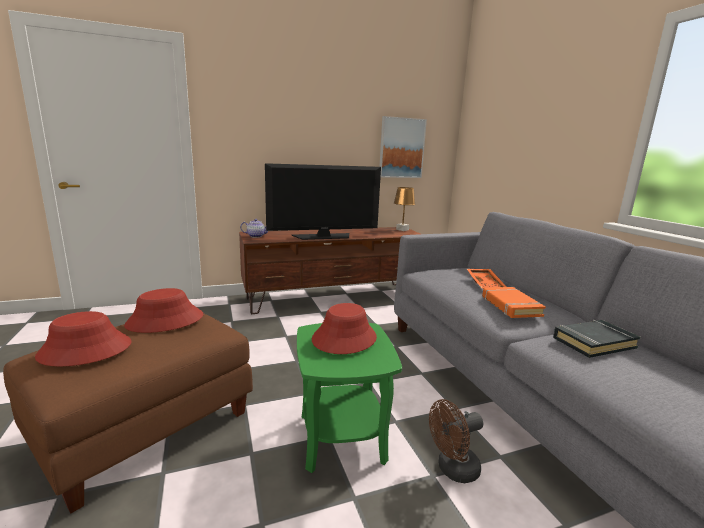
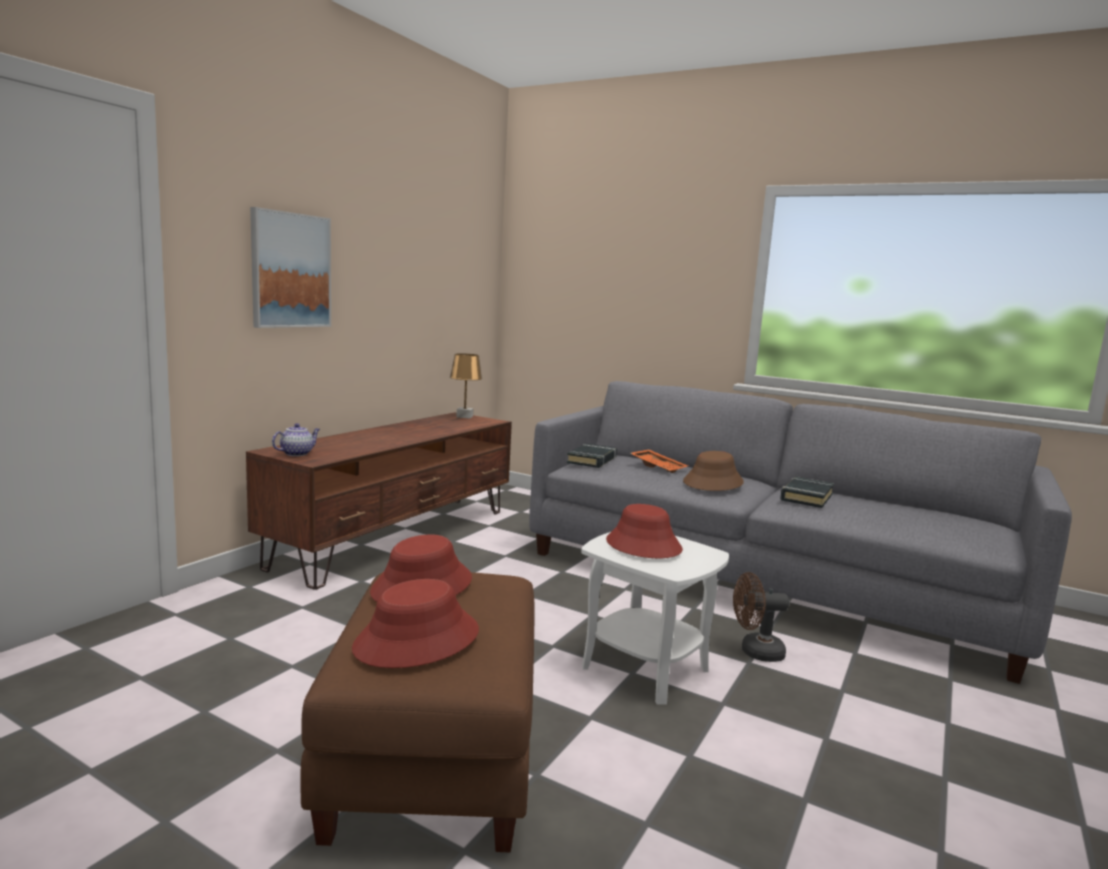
camera: 40 degrees left, 5 degrees down
(323, 236) = (394, 440): television -> none
(341, 437) = (644, 668): green side table -> white side table
(401, 148) = (446, 296): picture -> picture (290, 270)
(444, 270) = (592, 460): none -> black book
(452, 469) = (755, 652): brown fan -> brown fan turned 60 degrees clockwise
(510, 306) = (713, 482): orange book -> brown hat

